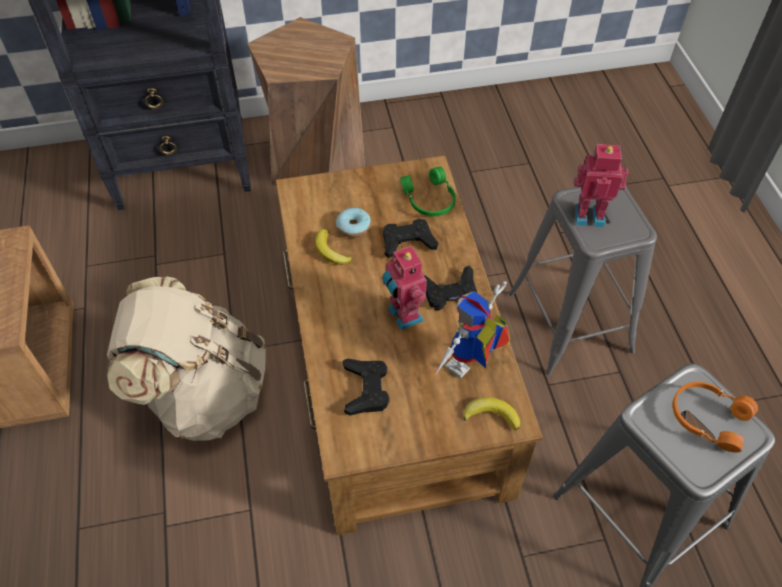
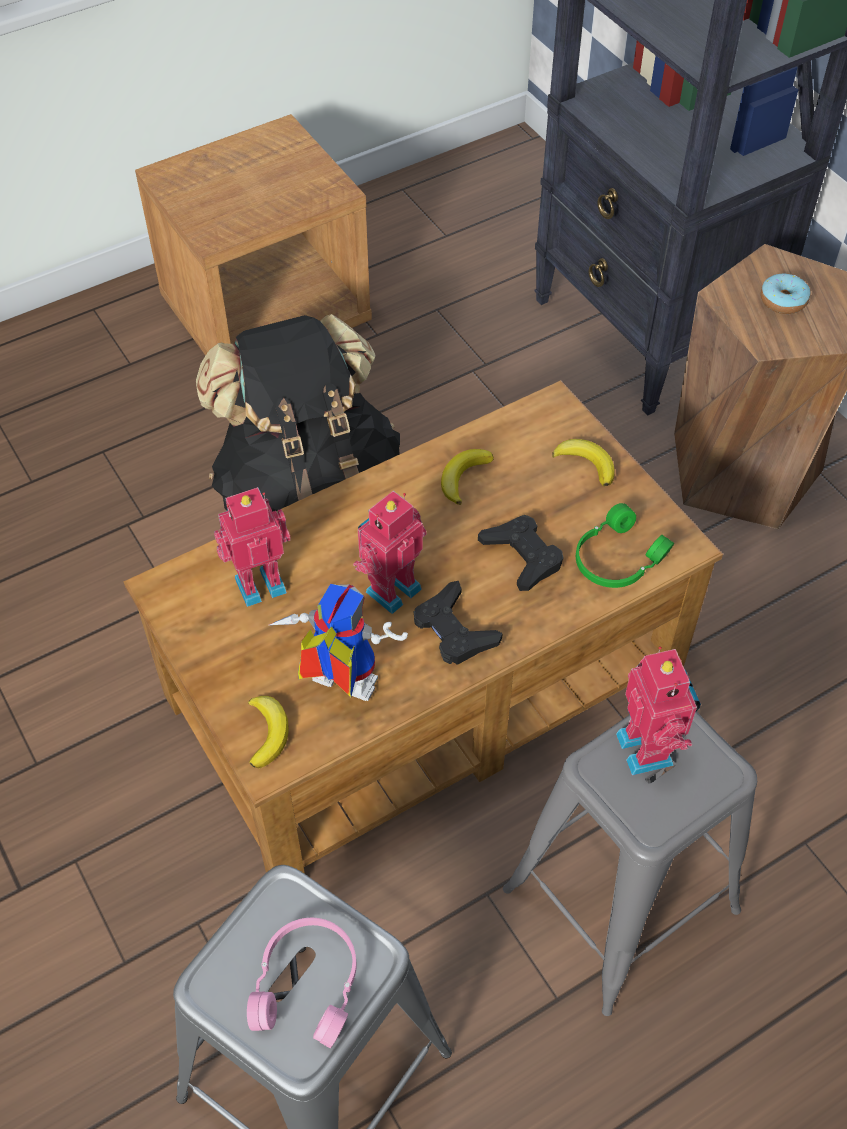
camera: 70 degrees right, 0 degrees up
(204, 392) = (308, 492): beige backpack -> black backpack
(351, 189) = (586, 463): none -> banana
(353, 227) = (517, 488): donut -> donut (782, 301)
(366, 389) = (259, 582): black game controller -> toy robot
(708, 418) = (309, 984): orange headphones -> pink headphones

